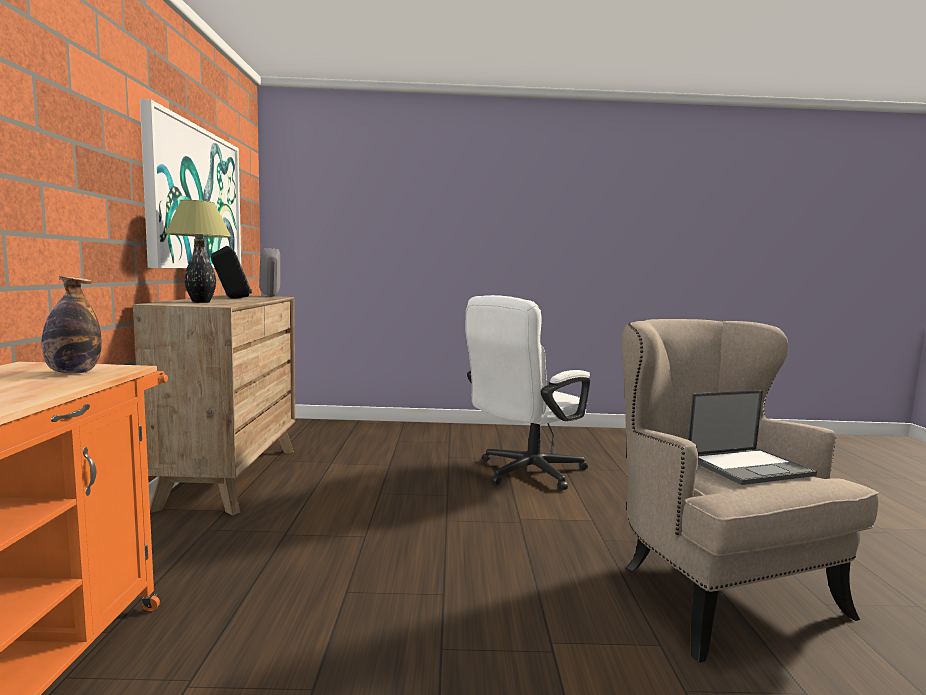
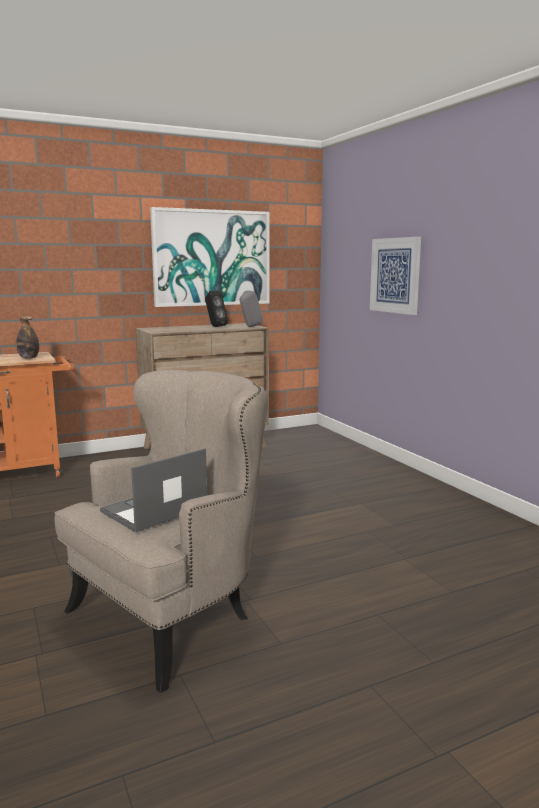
camera: 65 degrees right, 5 degrees up
(201, 302) = (172, 328): table lamp -> none
(408, 239) = (395, 275): none -> picture
(524, 473) = (329, 517): white office chair -> none
(749, 466) = (153, 510): laptop -> laptop turned 90 degrees clockwise

